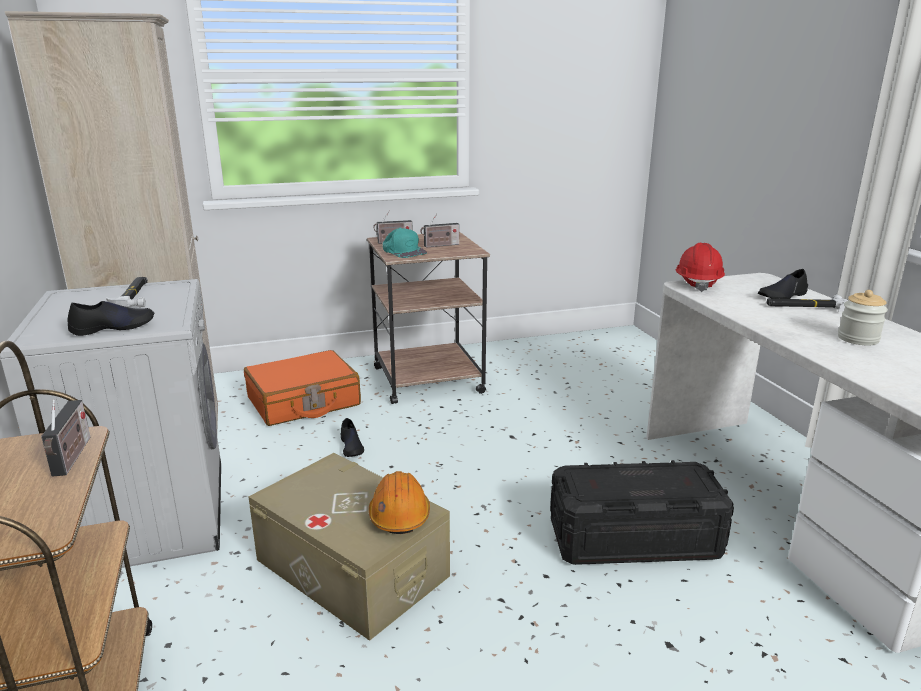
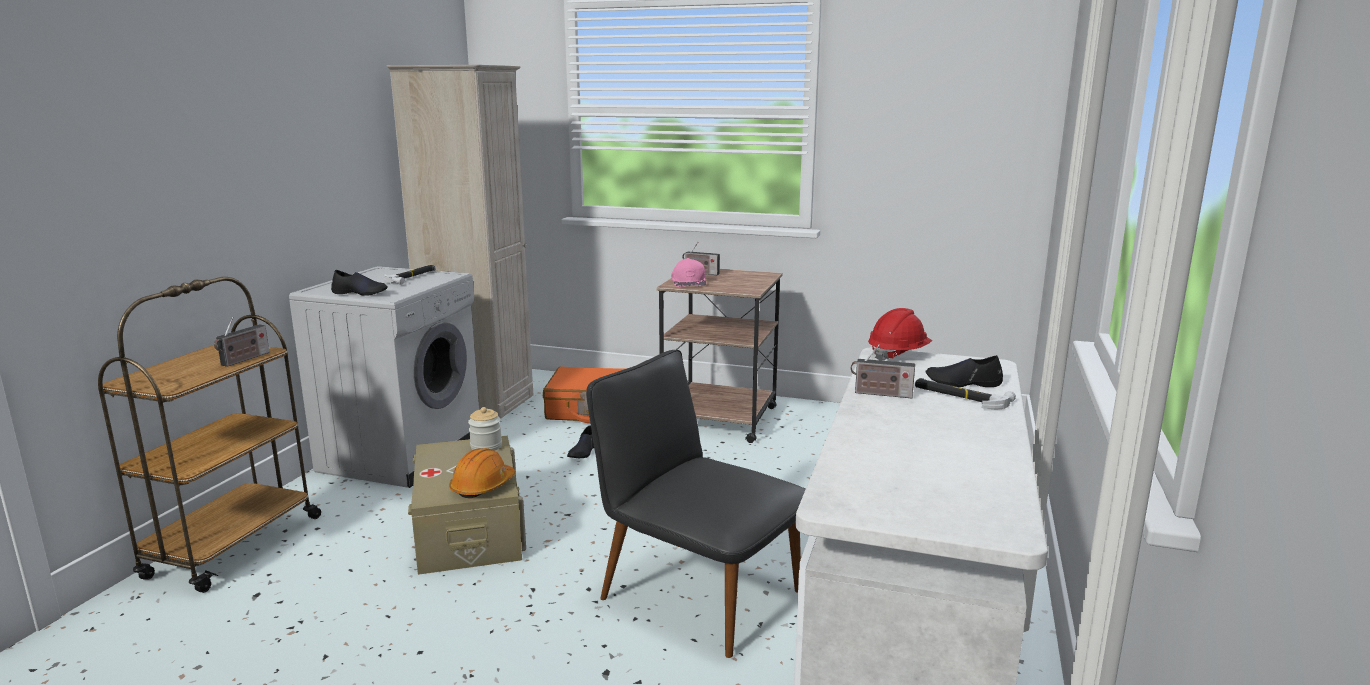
camera: 35 degrees right, 5 degrees down
(403, 251) = (689, 282): turquoise cap -> pink cap
(440, 245) = (732, 282): radio -> radio (880, 394)
(633, 539) = (701, 594): black storage box -> black chair
(858, 339) = (929, 433): jar -> jar (486, 446)

